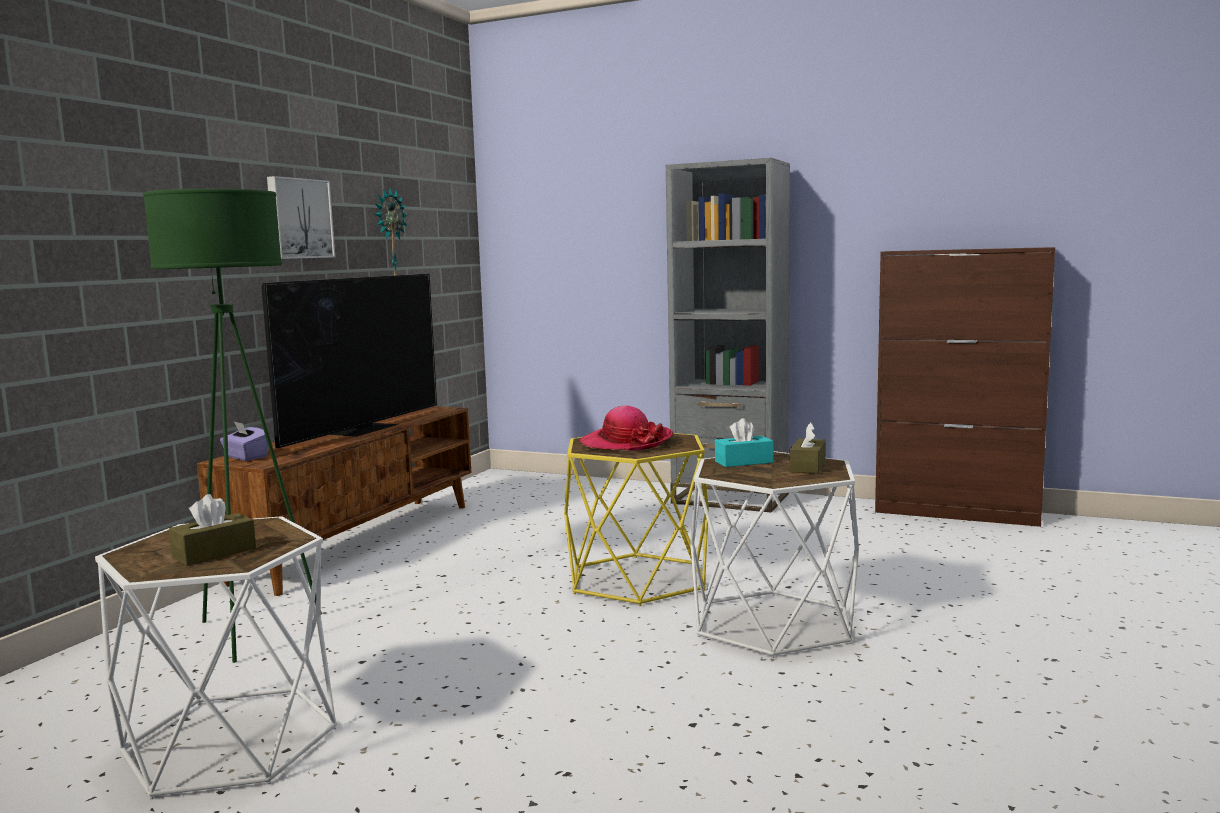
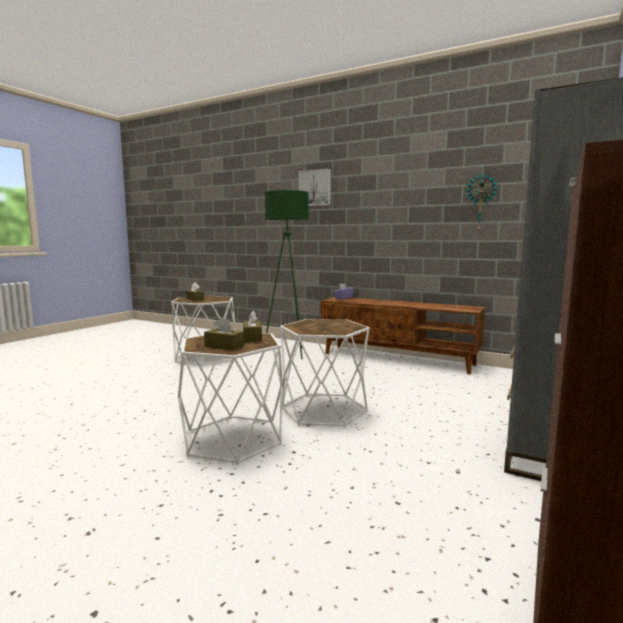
camera: 95 degrees right, 0 degrees up
(298, 218) = (406, 197): picture -> picture (315, 188)
(364, 429) = (405, 304): television -> none
(626, 442) = (326, 325): hat -> none
(638, 579) = (323, 410): yellow side table -> white side table
(743, 462) = (252, 338): turquoise tissue box -> brown tissue box

